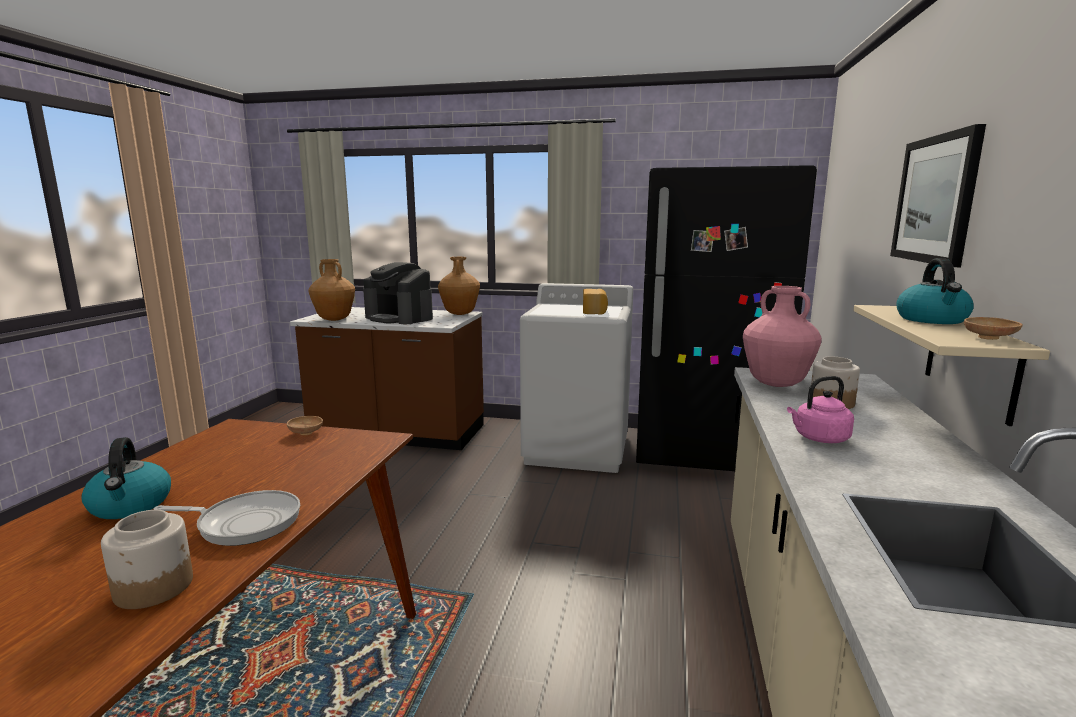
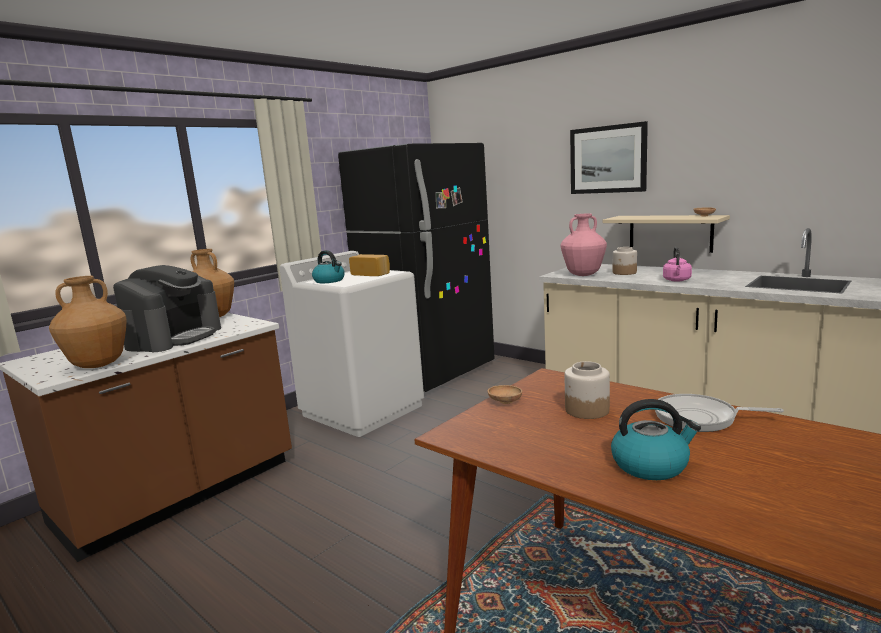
camera: 60 degrees left, 0 degrees up
(155, 587) = (799, 440): jar -> jar (586, 410)
(244, 523) = (700, 418): frying pan -> frying pan turned 105 degrees counterclockwise
(399, 318) = (174, 338): coffee machine -> coffee machine turned 45 degrees counterclockwise
(932, 320) = (657, 216): kettle -> kettle (329, 281)

